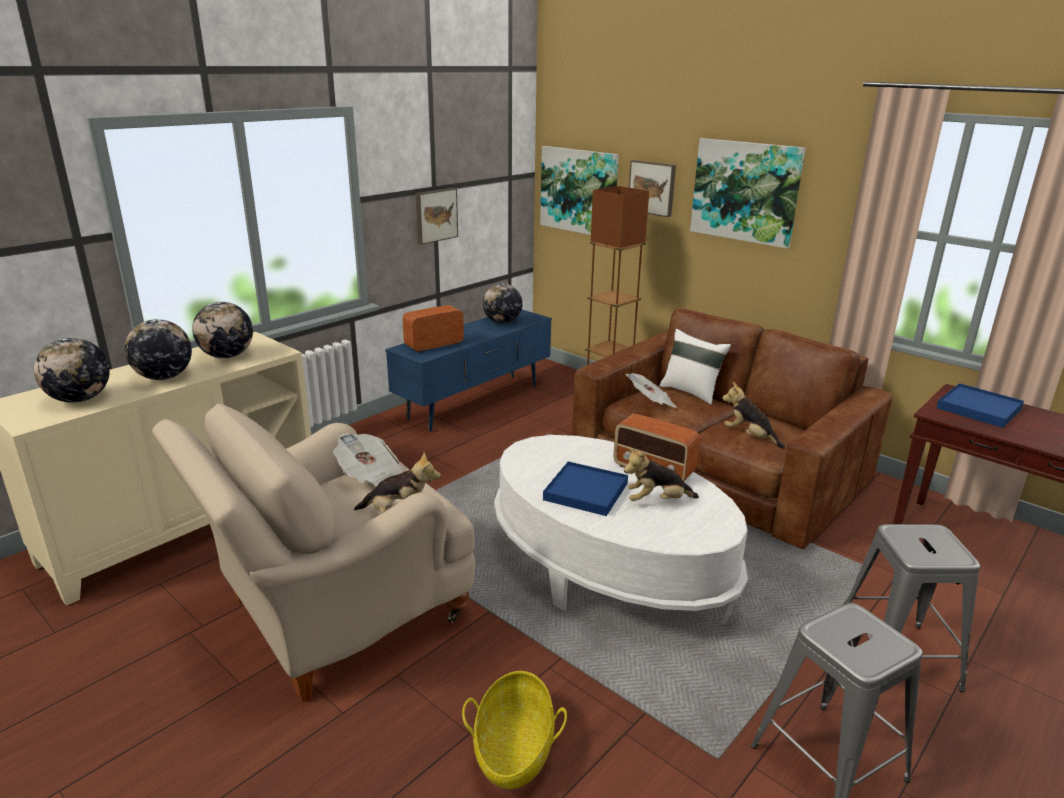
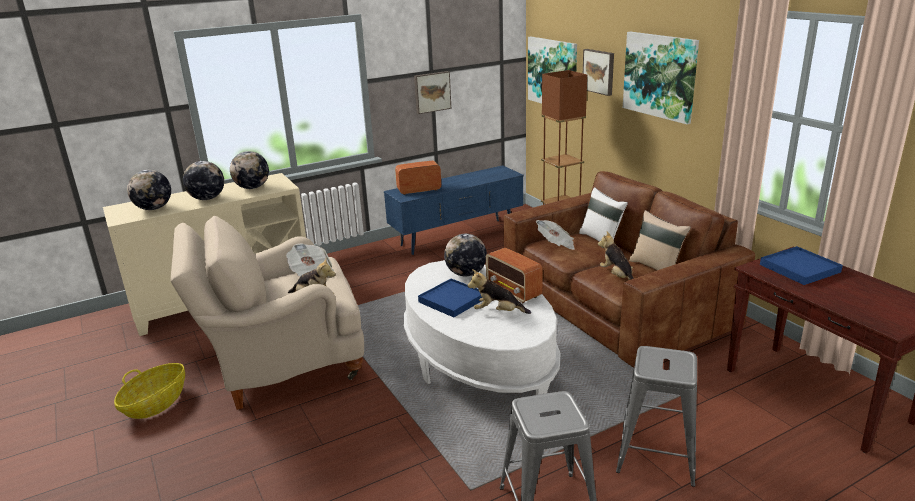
camera: 20 degrees right, 0 degrees up
(502, 322) = (482, 176): globe -> globe (466, 274)
(514, 750) = (343, 458): basket -> basket (156, 404)
(778, 421) = (656, 267): none -> beige pillow

